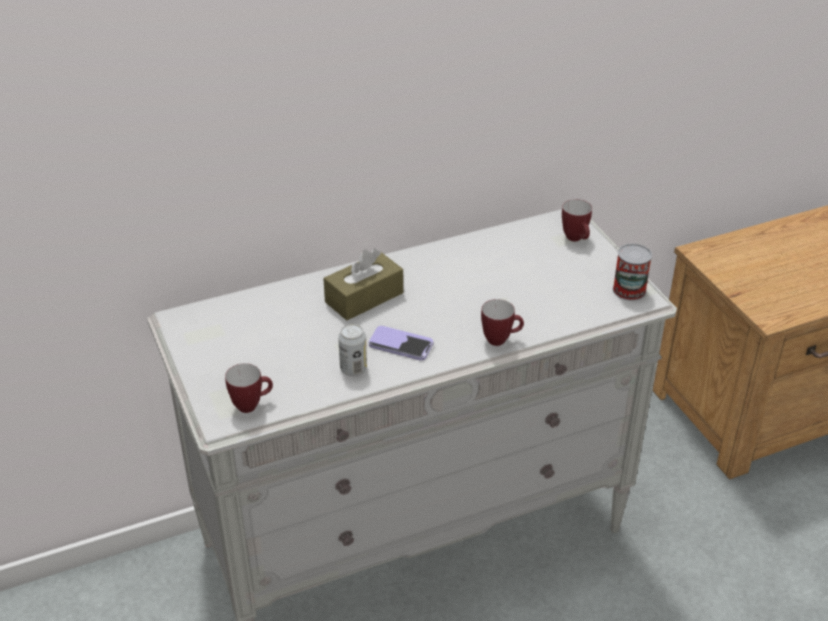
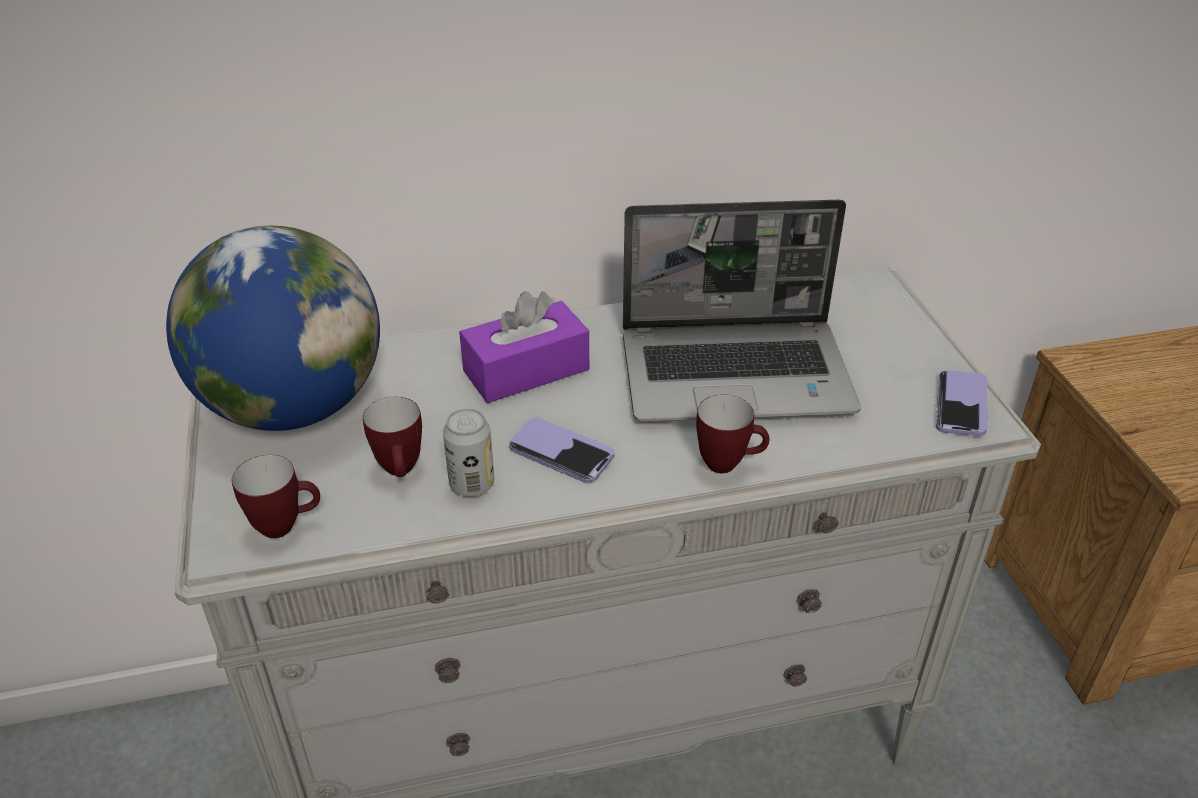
camera: 10 degrees right, 0 degrees up
(226, 336) = (293, 407): none -> globe
(364, 297) = (526, 370): brown tissue box -> purple tissue box
(494, 285) = (738, 373): none -> laptop
(576, 239) = (884, 316): mug -> mug (401, 472)
(629, 290) = (961, 405): can -> phone

